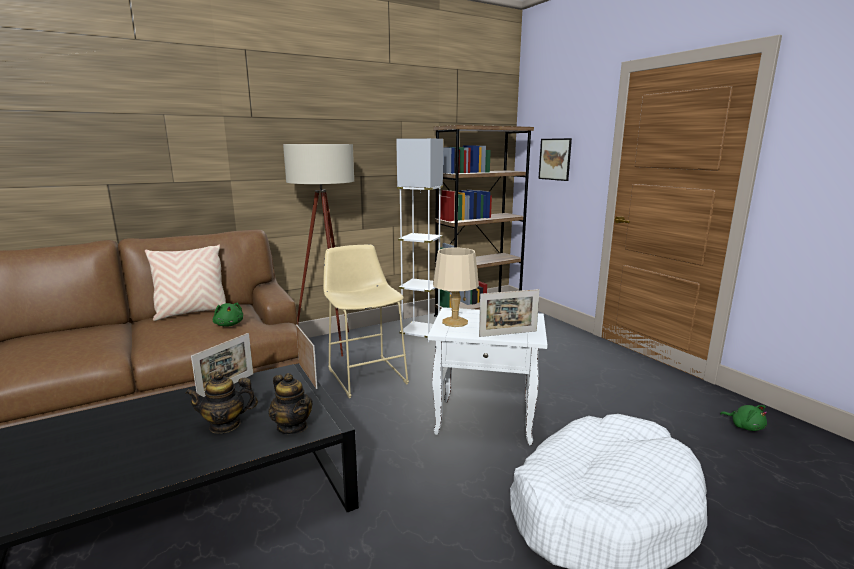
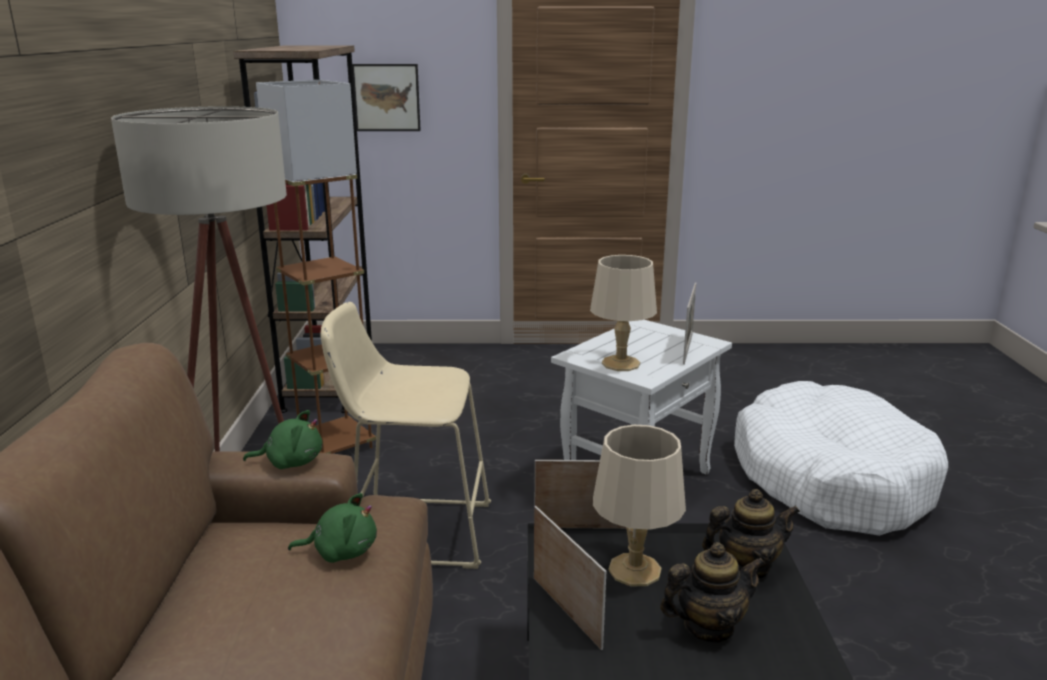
camera: 60 degrees left, 5 degrees up
(192, 312) = (188, 592): beige pillow -> none
(225, 425) = (708, 627): teapot -> teapot turned 120 degrees counterclockwise
(273, 395) = (636, 569): none -> beige table lamp
(421, 334) = (336, 445): white floor lamp -> brown floor lamp
(745, 426) = (748, 366): green plush toy -> green plush toy (291, 462)

